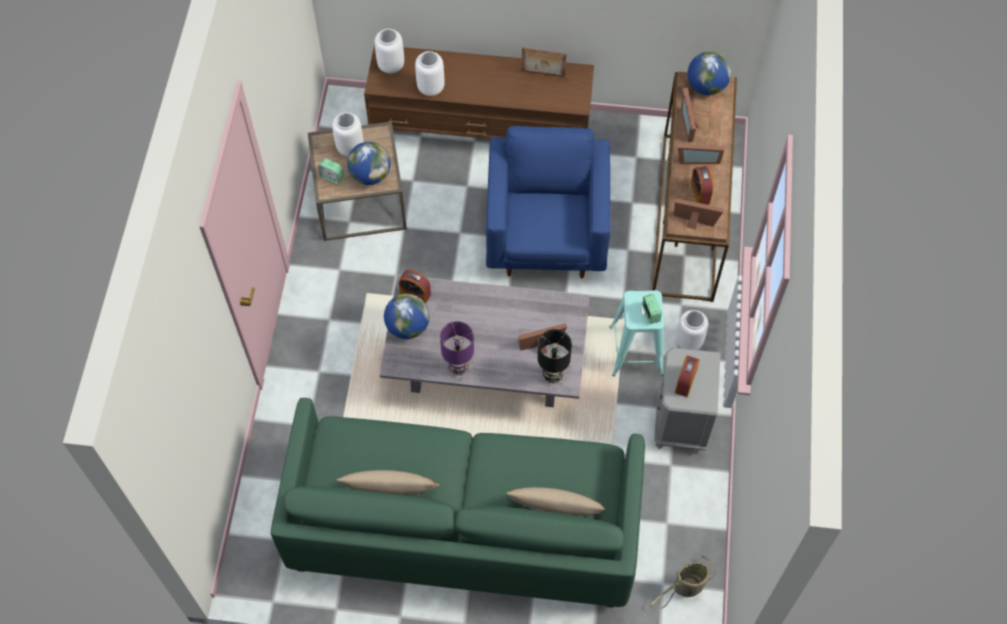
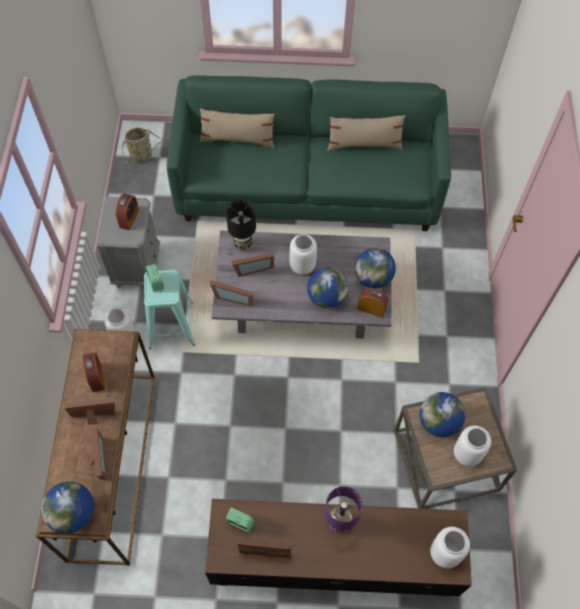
camera: 175 degrees right, 0 degrees up
(332, 177) = (477, 417): alarm clock -> alarm clock (240, 523)
(430, 88) = (393, 523): white vase -> white vase (303, 265)
(459, 368) = (323, 247): purple table lamp -> purple table lamp (339, 522)
(462, 308) = (326, 298): none -> globe
(546, 237) = (255, 431): blue armchair -> none
(695, 223) = (105, 343): picture frame -> picture frame (233, 296)

